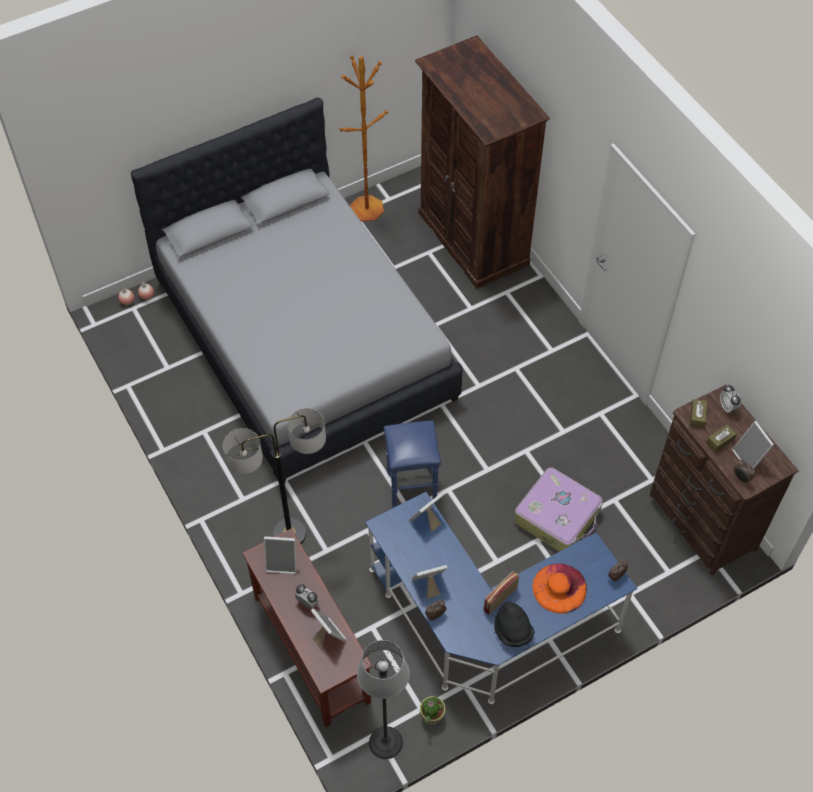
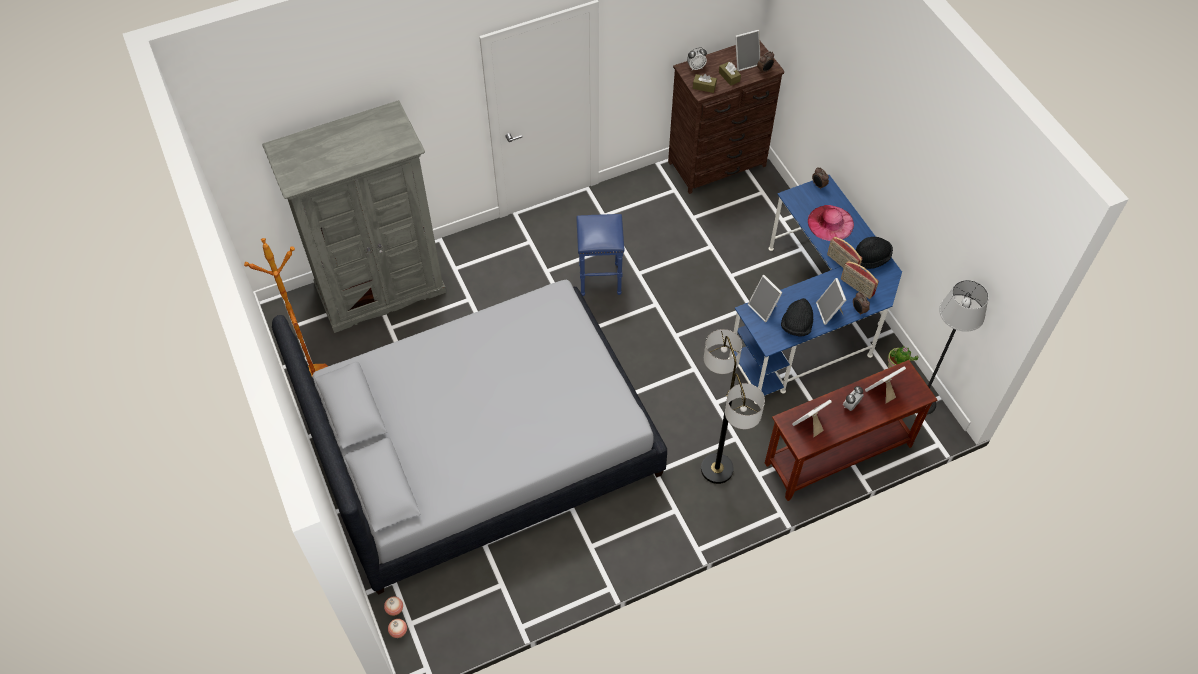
camera: 85 degrees left, 0 degrees up
(282, 563) = (809, 425): picture frame -> picture frame turned 135 degrees counterclockwise
(407, 551) = (796, 326): none -> black hat
(412, 486) = (670, 363): blue stool -> blue stool (599, 278)
(467, 614) = (856, 287): none -> radio
(472, 238) = (380, 289): brown wardrobe -> grey wardrobe
(558, 516) = (707, 258): suitcase -> none
(559, 588) = (830, 223): orange hat -> pink hat

